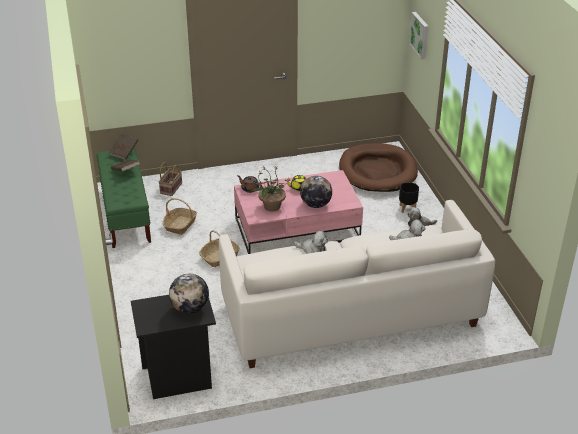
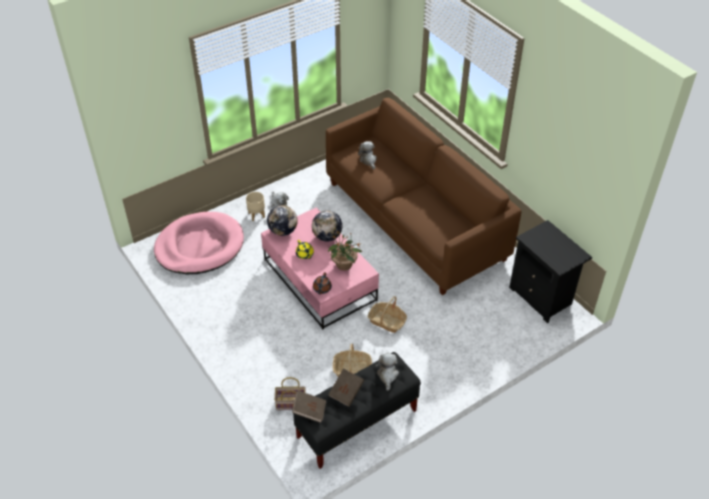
camera: 110 degrees left, 10 degrees up
(126, 215) = (356, 424): green bench -> black bench
(190, 308) = (543, 238): globe -> globe (283, 231)
(312, 250) = (410, 209): plush toy -> plush toy (387, 375)
(351, 314) = (415, 220): white sofa -> brown sofa
(377, 171) = (199, 246): brown dog bed -> pink dog bed
(407, 208) = (256, 215): black planter -> beige planter
(420, 35) = (141, 120): picture -> none

